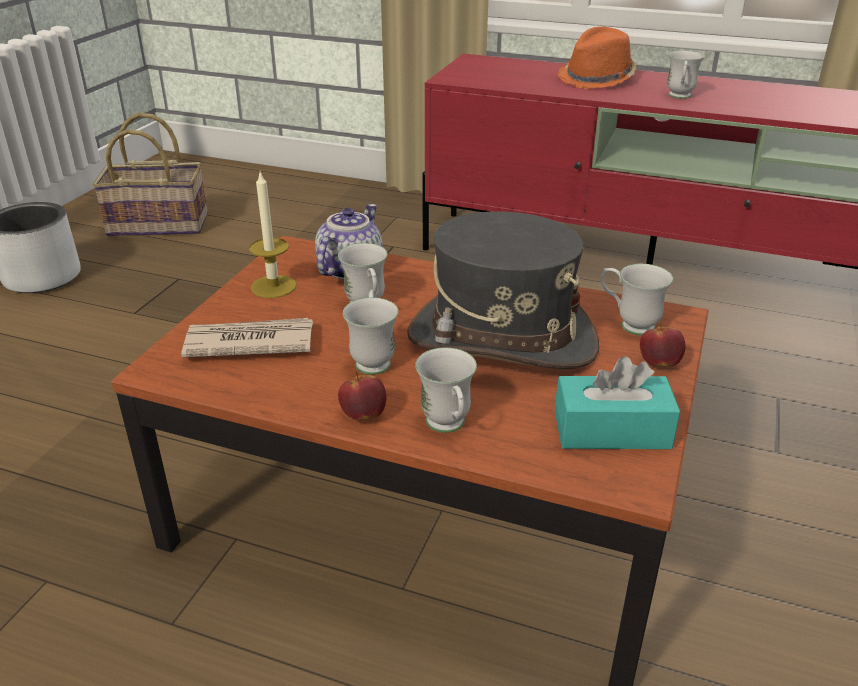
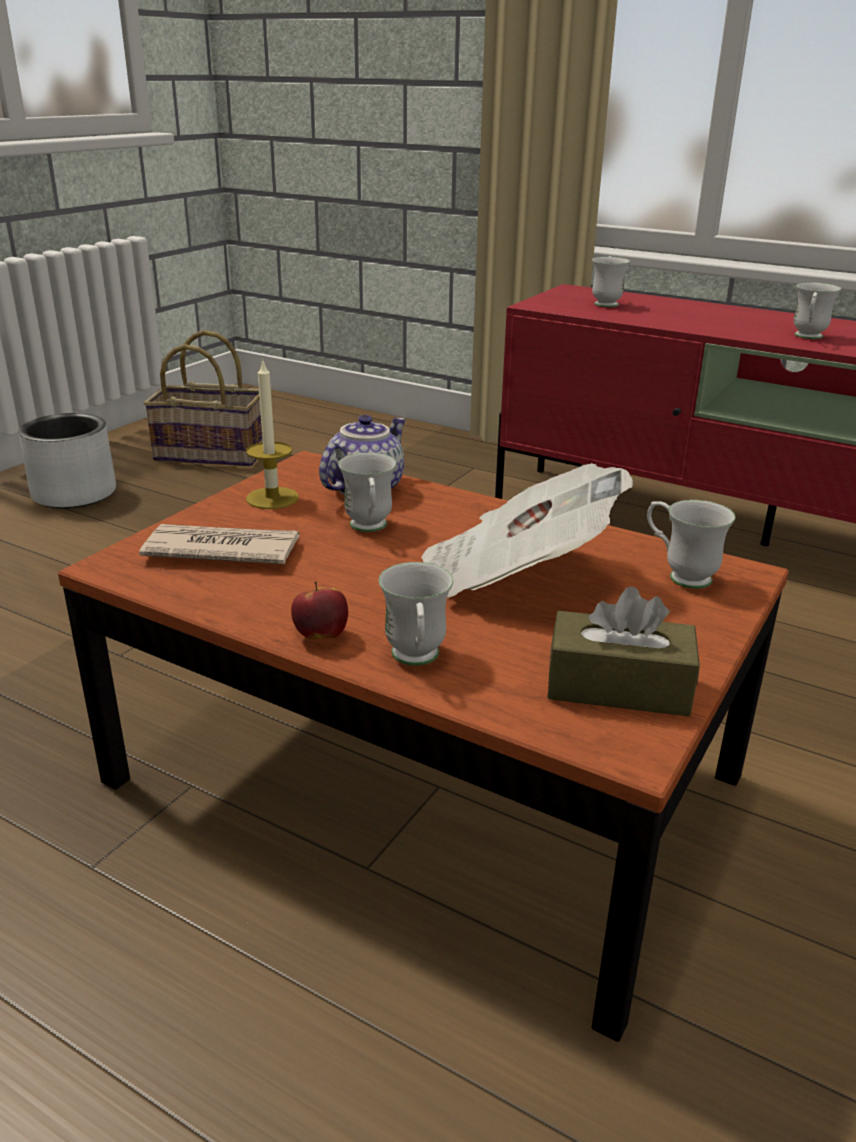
camera: 10 degrees right, 5 degrees down
(373, 359) = (355, 580): white mug -> white mug (606, 303)
(501, 339) = (515, 575): grey hat -> newspaper
(597, 79) = (712, 315): orange hat -> none
(611, 430) = (618, 687): turquoise tissue box -> brown tissue box
(659, 363) = (704, 621): apple -> none

